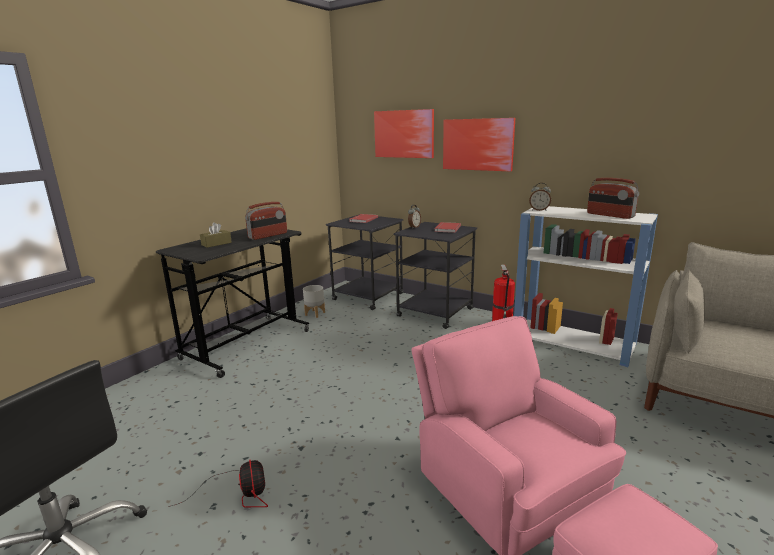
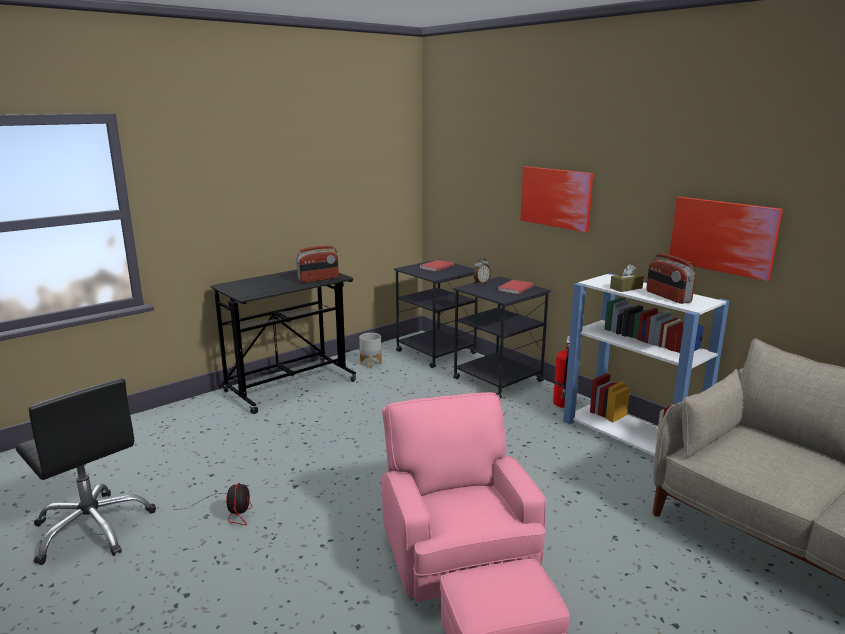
camera: 15 degrees right, 0 degrees up
(216, 244) = (266, 283): brown tissue box -> brown tissue box (626, 288)
(404, 134) = (485, 177): picture -> picture (722, 236)
(539, 210) = (599, 281): alarm clock -> none

